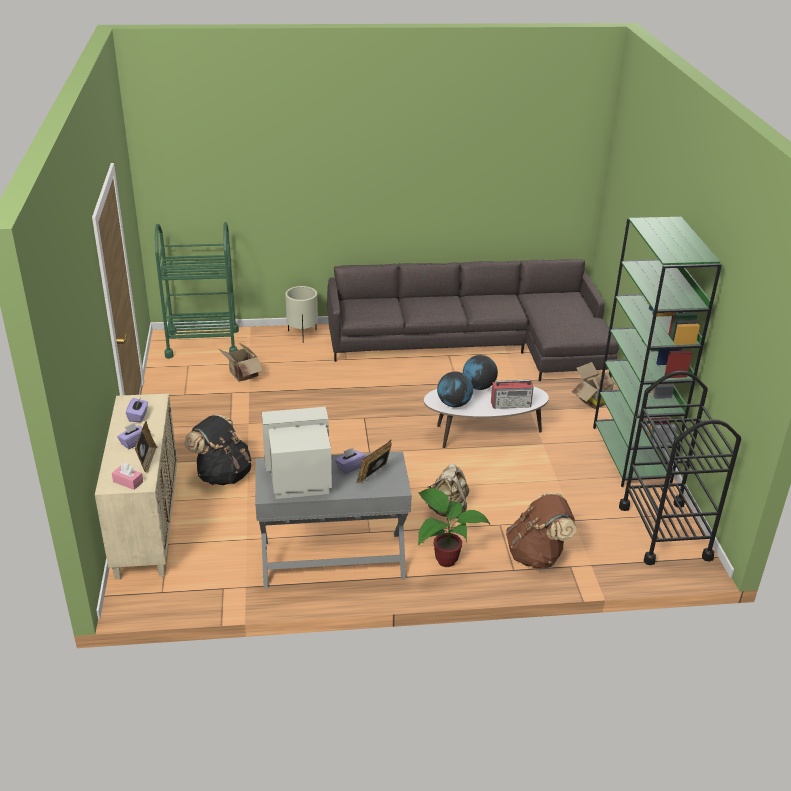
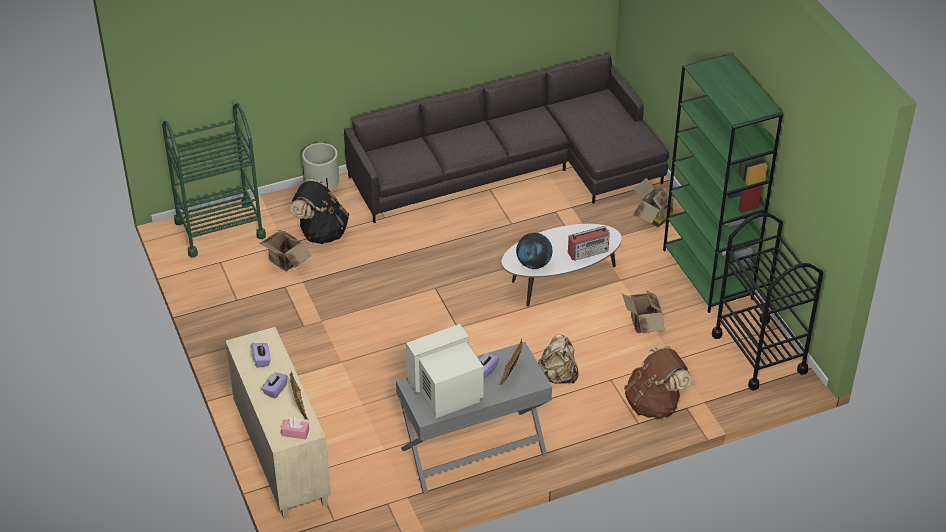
camera: 15 degrees left, 10 degrees up
(222, 475) = (326, 386): black backpack -> black backpack (321, 232)
(443, 559) = (572, 427): potted plant -> none
(478, 387) = (549, 237): globe -> none
(550, 484) = (642, 324): none -> cardboard box

